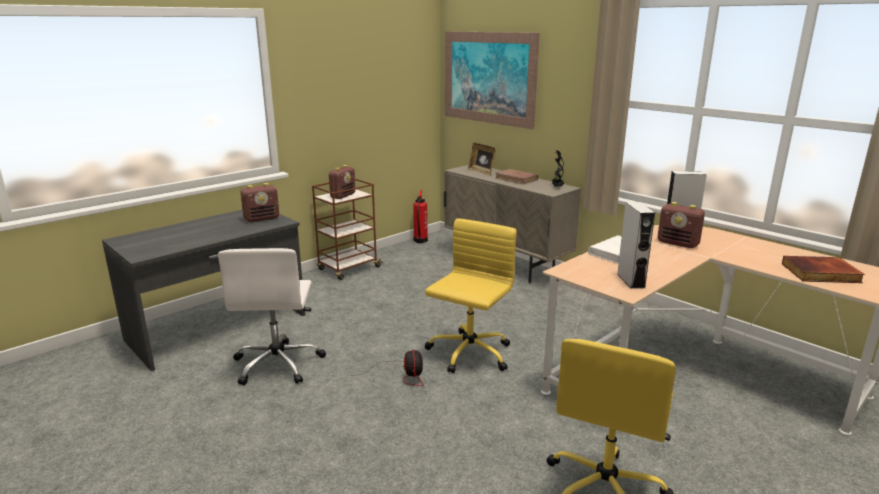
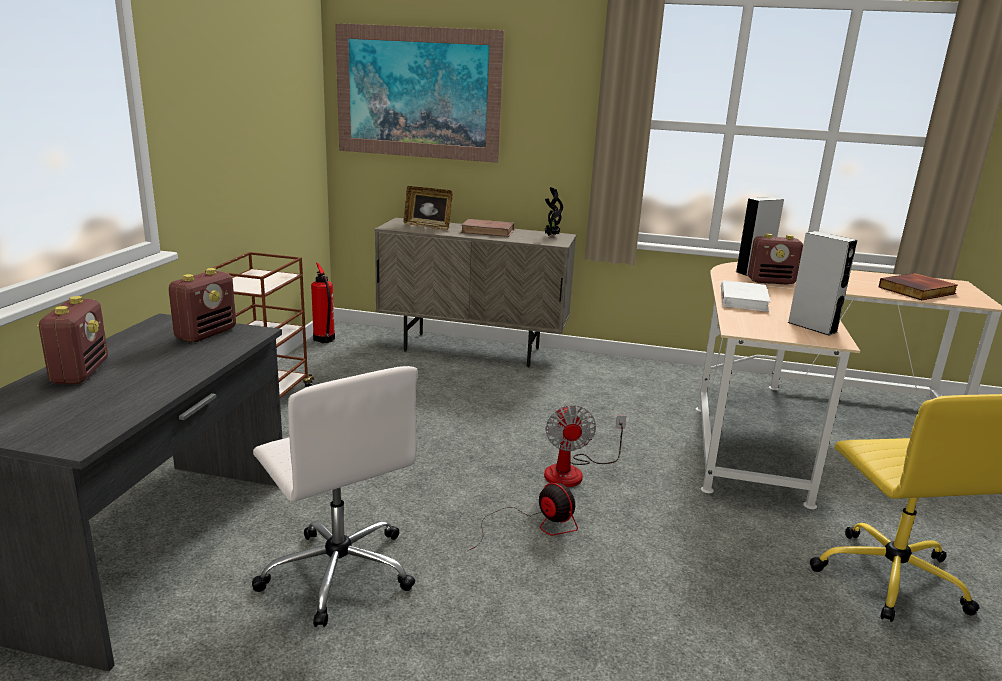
camera: 35 degrees left, 0 degrees up
(343, 196) = (258, 282): radio -> radio (80, 372)
(468, 354) = (573, 472): yellow office chair -> fan

